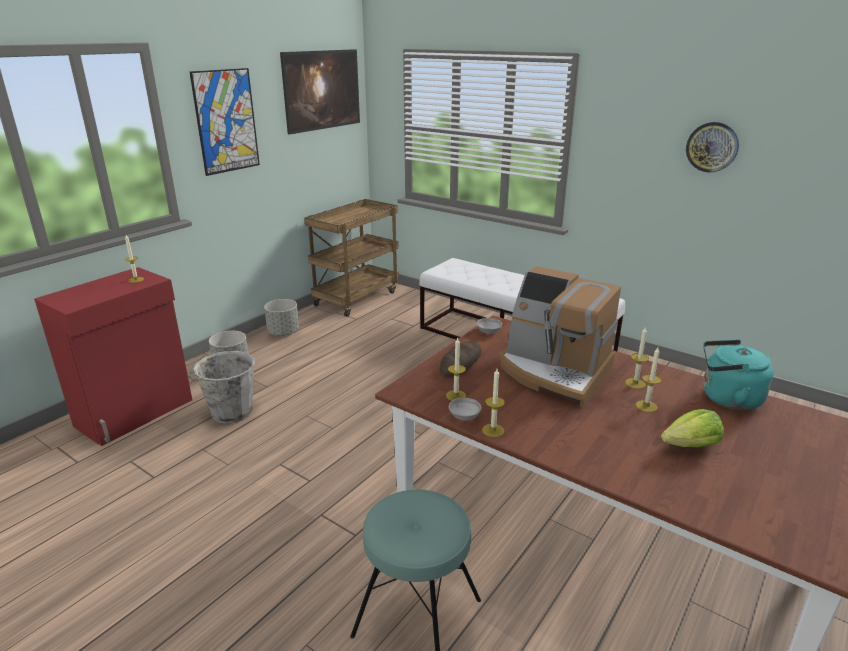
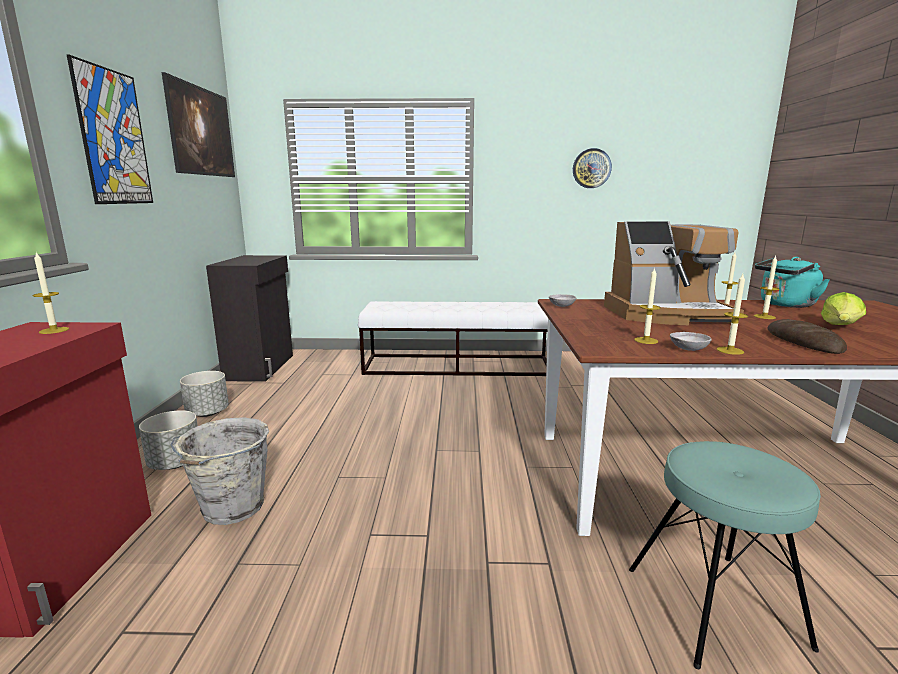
camera: 35 degrees left, 10 degrees down
(356, 298) = (261, 367): brown cart -> black cabinet
(460, 363) = (593, 324): bread -> bread (803, 342)

